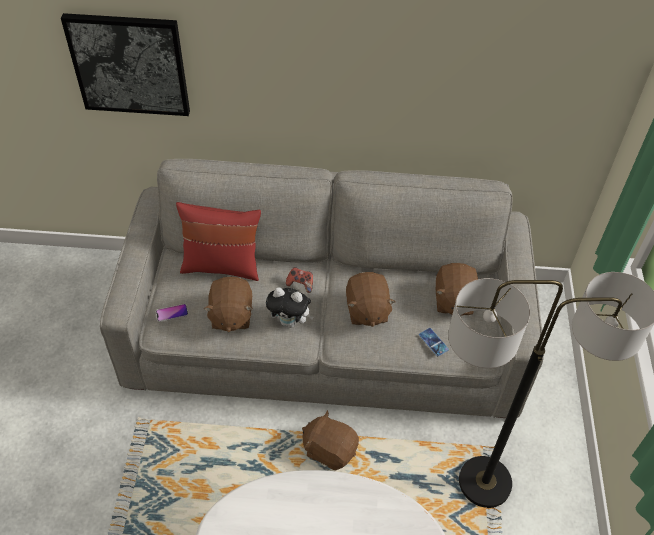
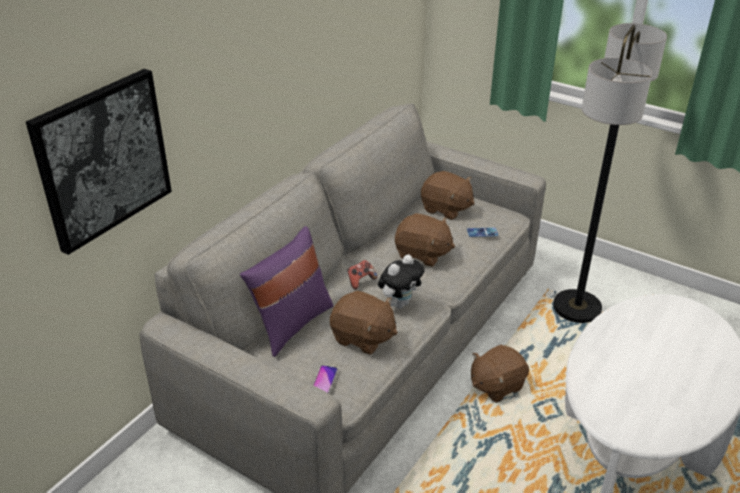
camera: 60 degrees left, 15 degrees down
(222, 266) = (291, 324): red pillow -> purple pillow

